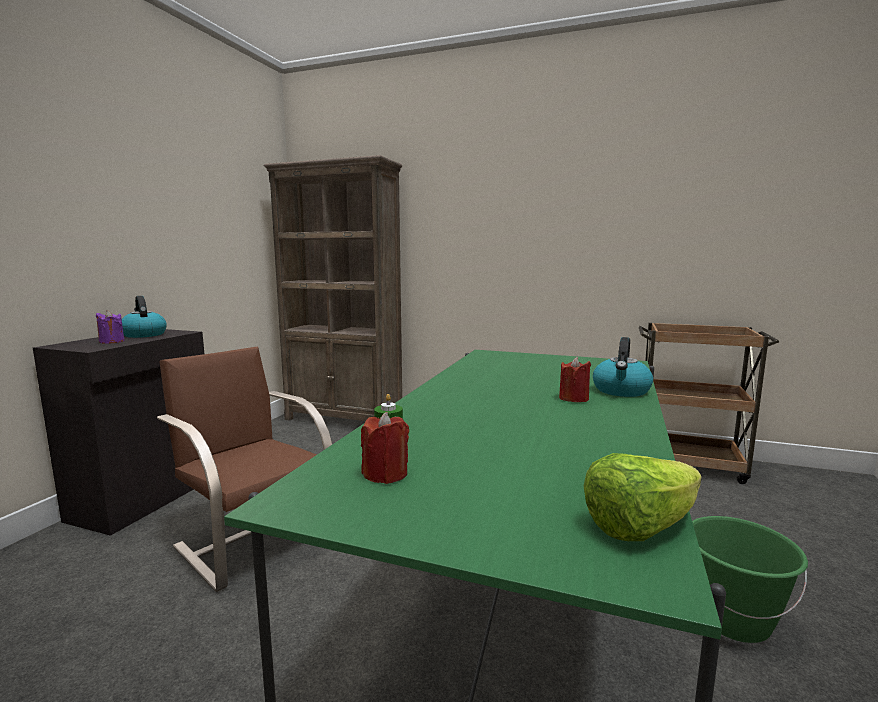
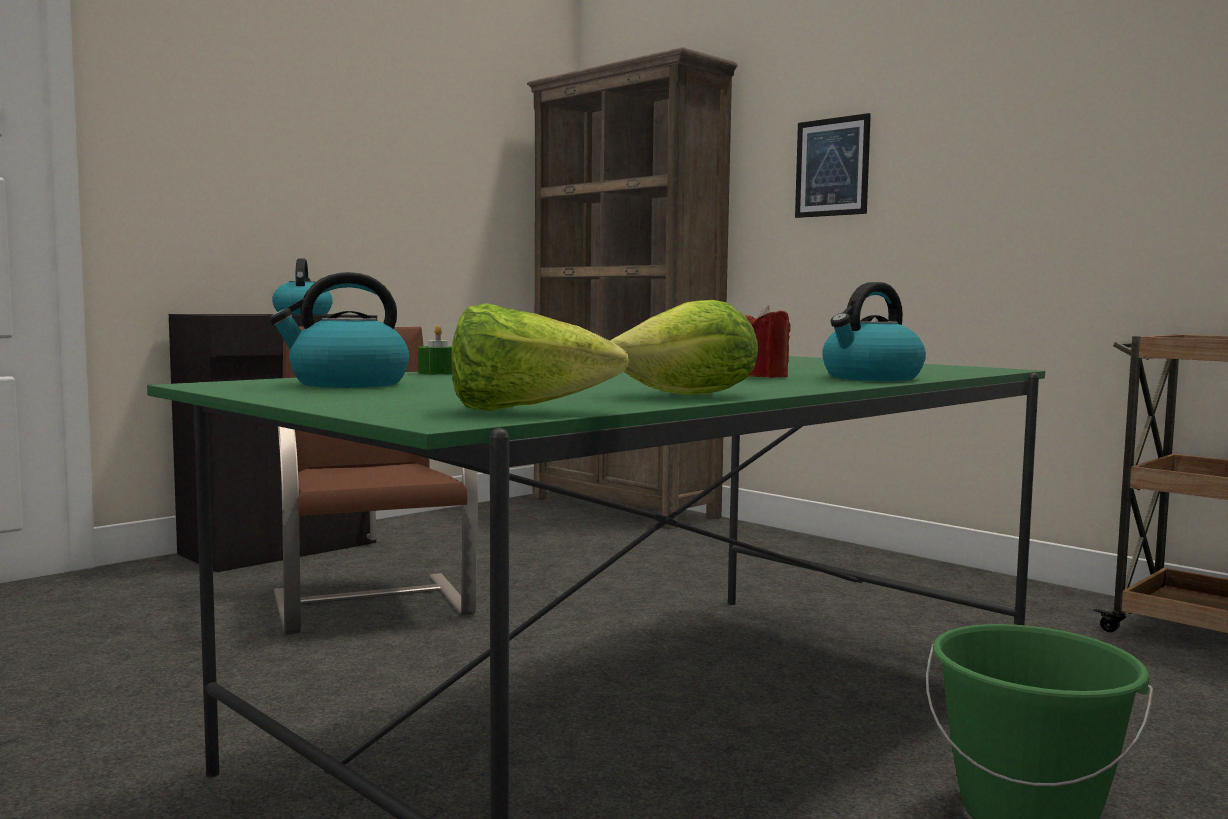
camera: 25 degrees right, 5 degrees down
(112, 341) = (255, 314): purple candle -> none
(385, 474) = (347, 384): red candle -> kettle
(464, 229) = (832, 167): none -> picture
(633, 454) = (691, 396): none -> lettuce

